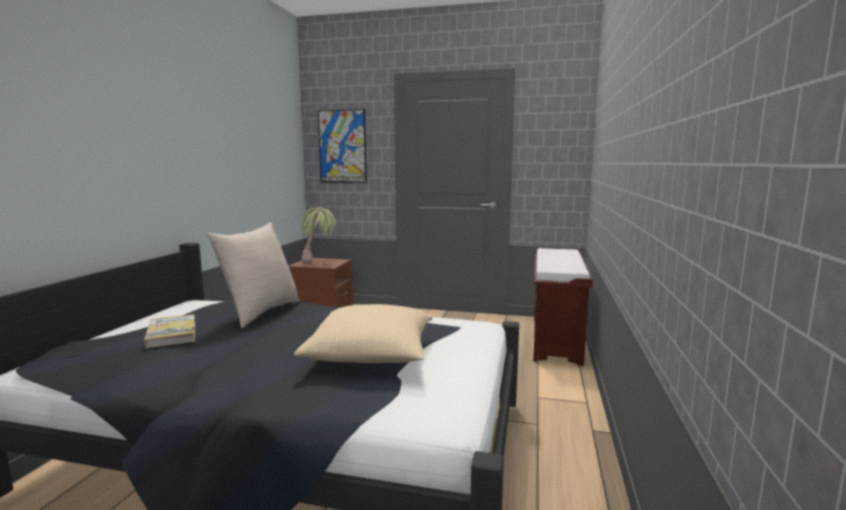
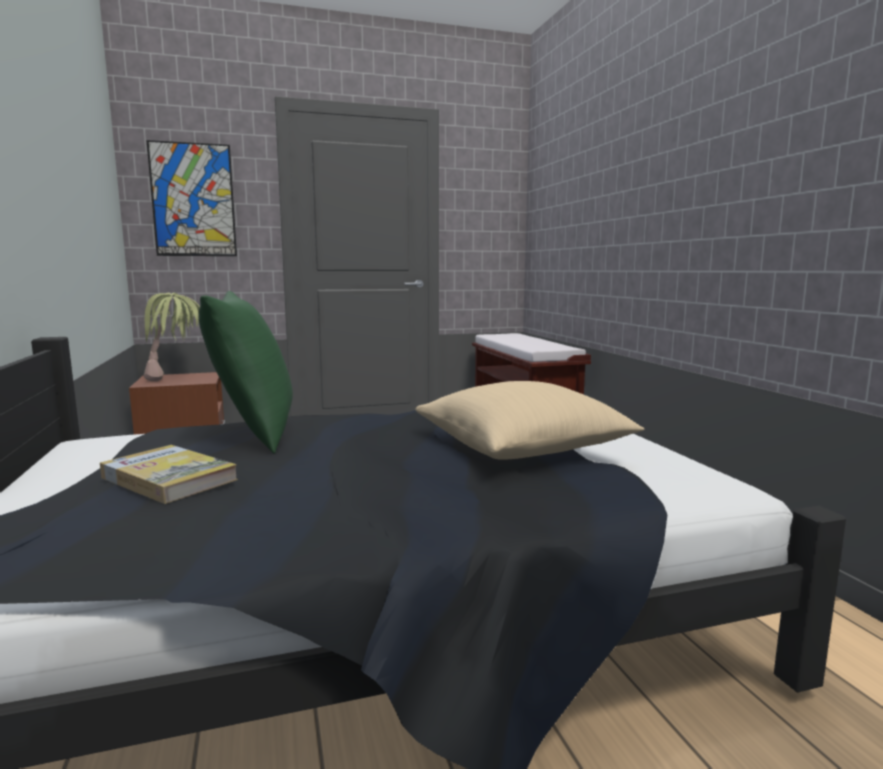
camera: 30 degrees left, 0 degrees up
(260, 312) = (254, 433): beige pillow -> green pillow

